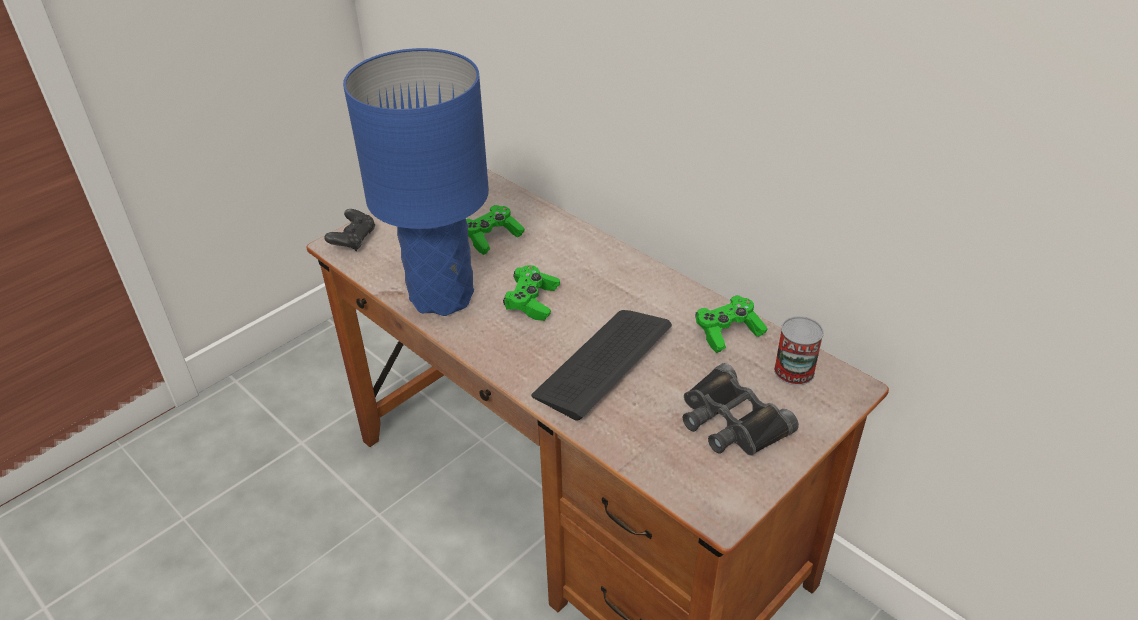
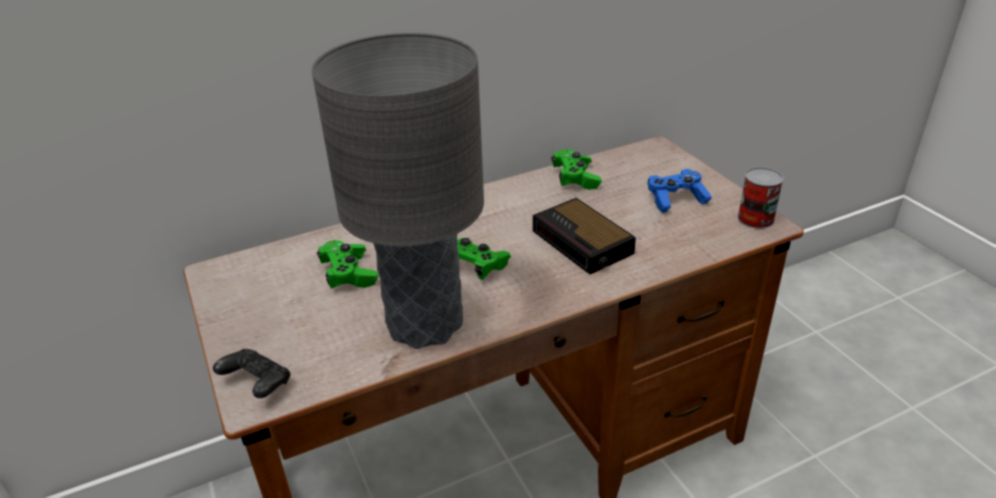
camera: 70 degrees left, 5 degrees down
(442, 296) = (426, 324): blue table lamp -> grey table lamp
(603, 363) = (583, 243): keyboard -> alarm clock
(730, 421) = (676, 199): black binoculars -> blue game controller
(794, 371) = (632, 163): can -> can (755, 219)

